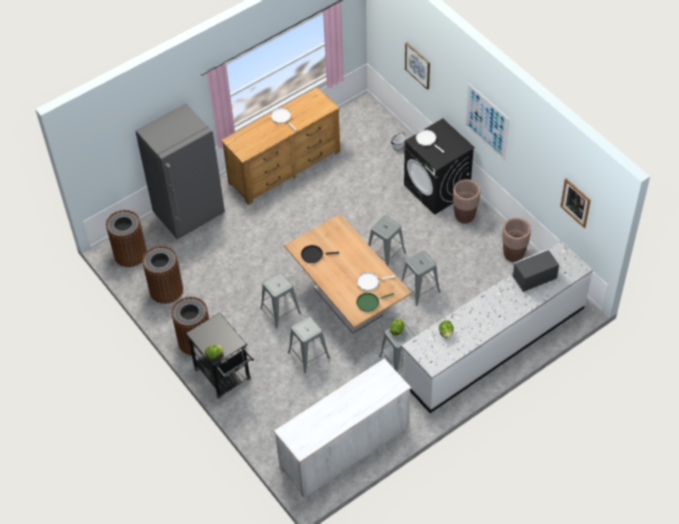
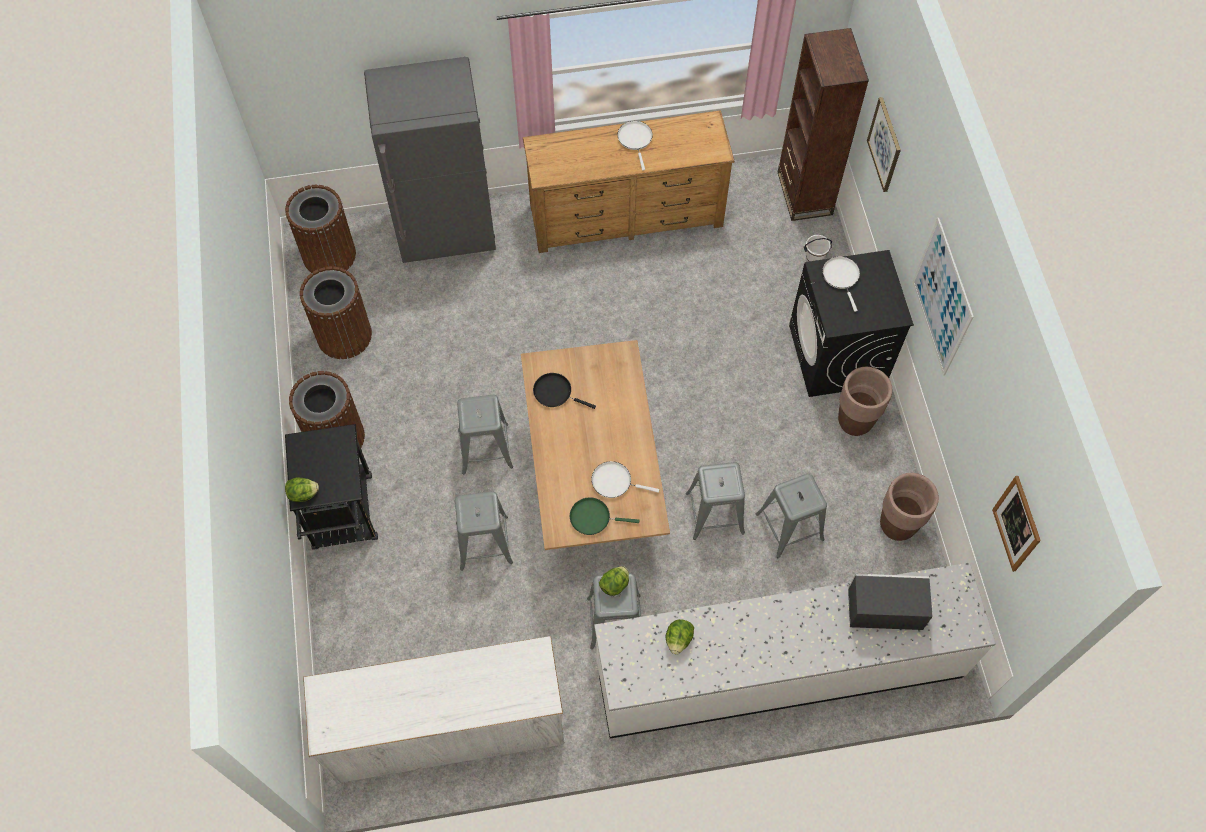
camera: 25 degrees right, 10 degrees up
(373, 118) = (804, 193): none -> brown bookcase
(385, 254) = (695, 428): grey stool -> grey stool (789, 527)

